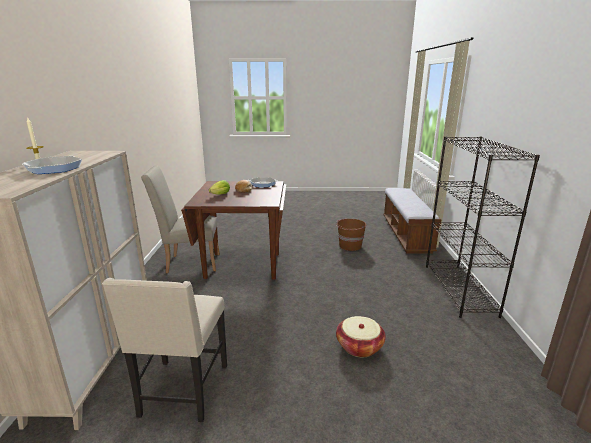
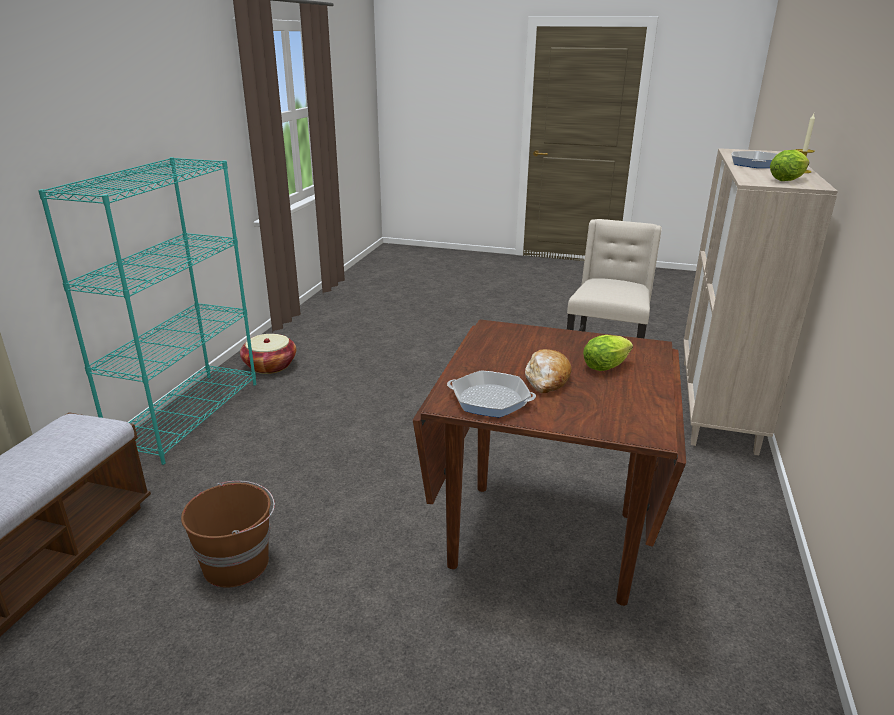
camera: 165 degrees left, 5 degrees up
(79, 155) = (788, 180): none -> lettuce
(189, 263) = (688, 576): beige chair -> none
(359, 346) = (410, 377): basket -> basket (270, 366)
(459, 289) = (189, 415): black bookcase -> turquoise bookcase

